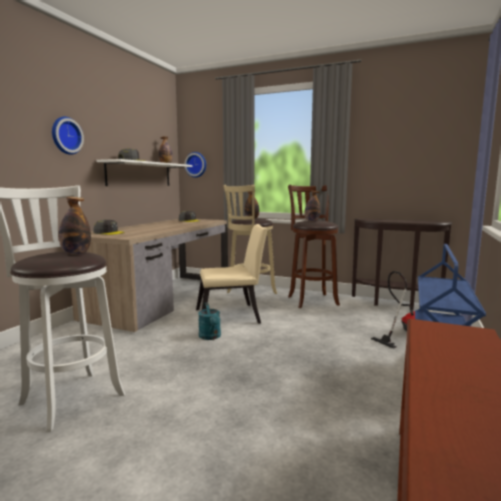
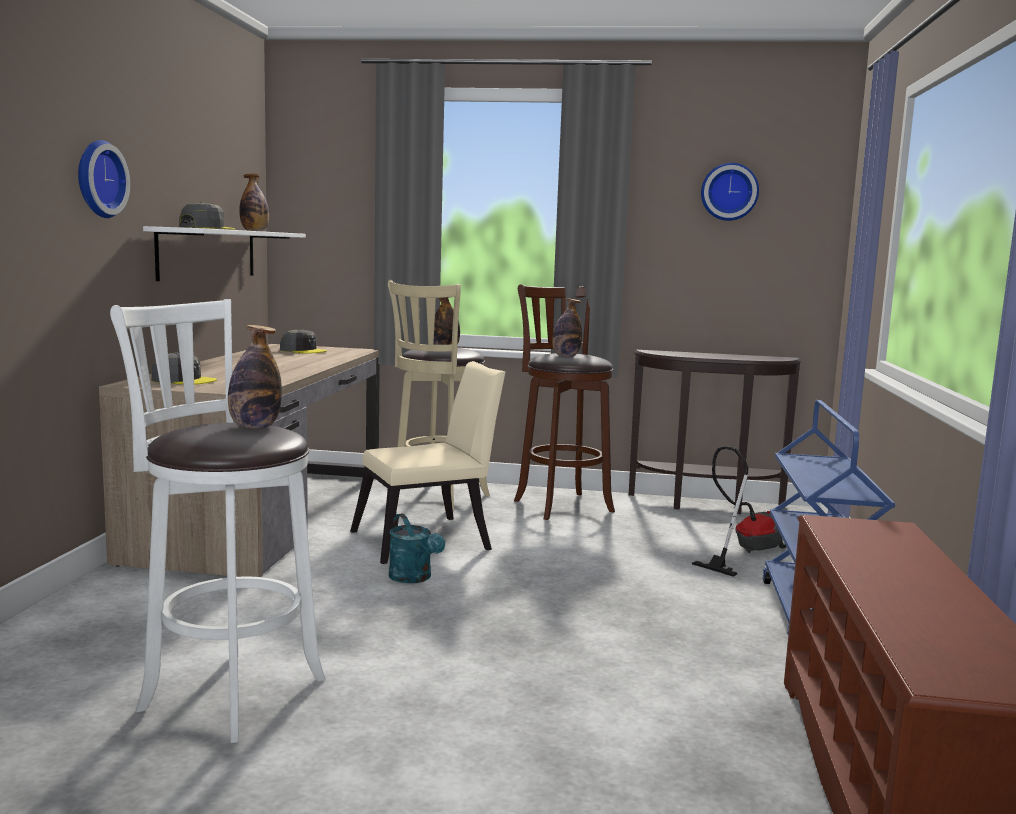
camera: 15 degrees left, 0 degrees up
(196, 164) = (310, 232): wall clock -> wall clock (729, 192)

